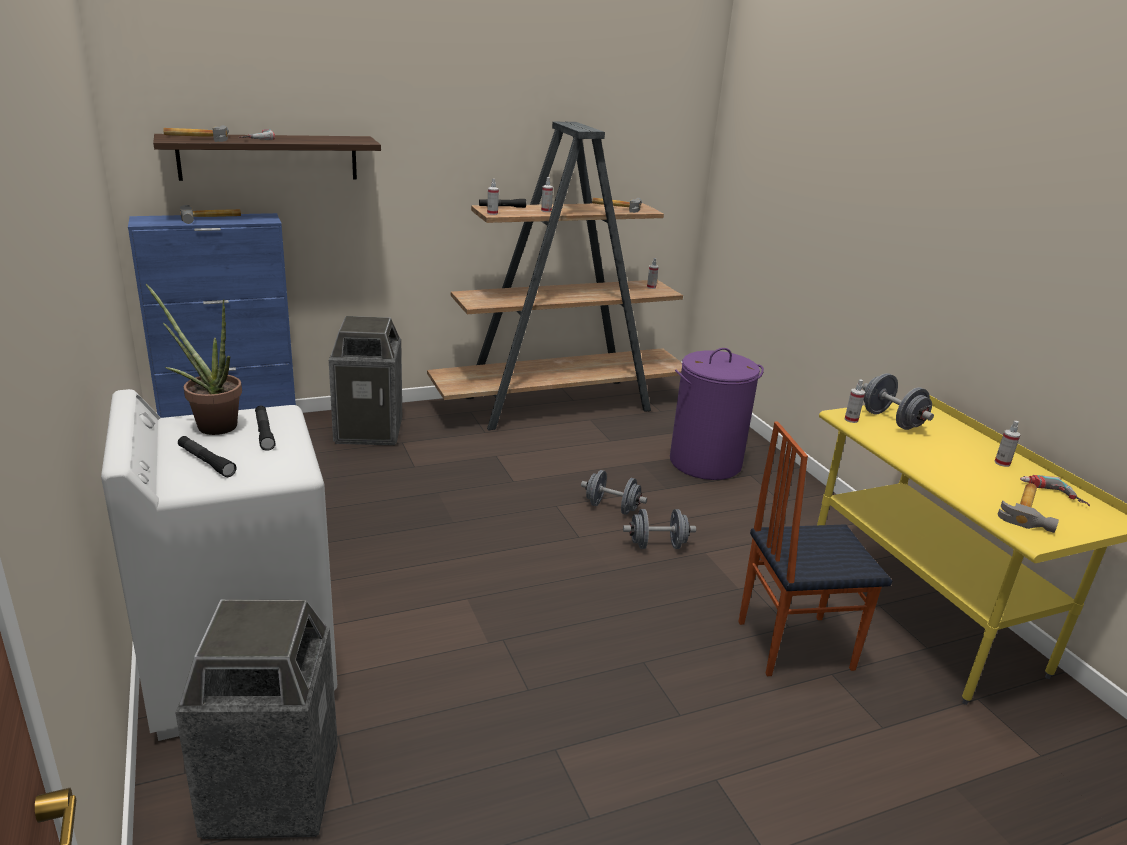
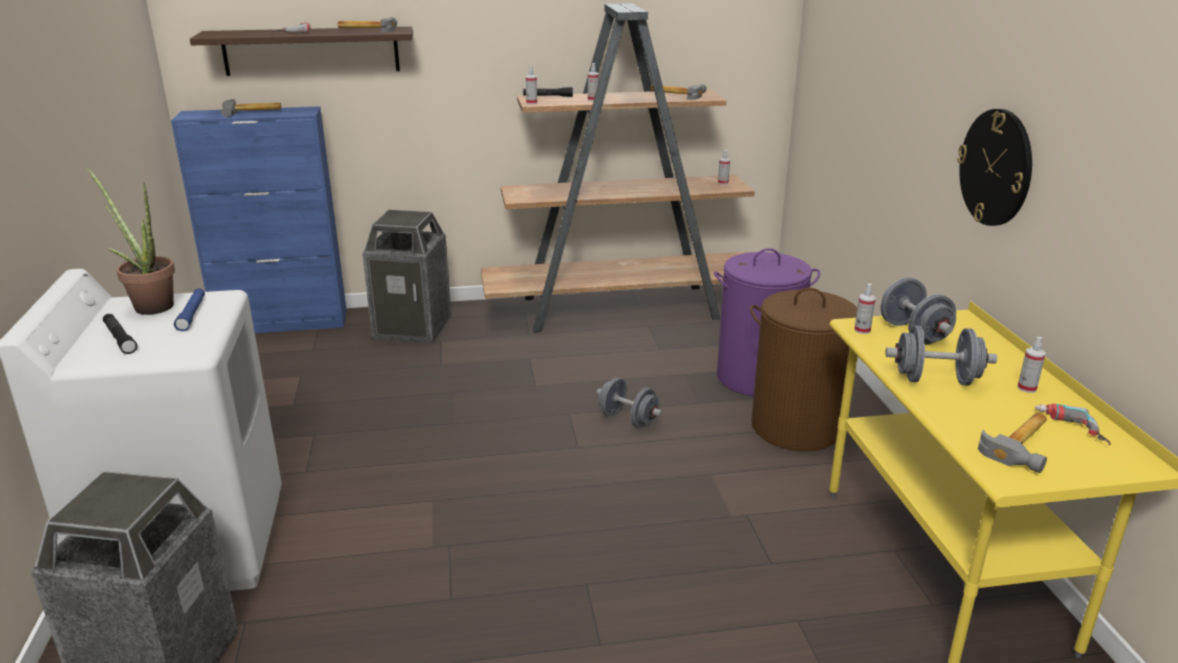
camera: 15 degrees right, 0 degrees up
(197, 138) = (235, 33): hammer -> hammer (367, 29)
(264, 432) = (192, 314): black flashlight -> blue flashlight
(657, 545) = (660, 462): grey dumbbell -> grey dumbbell (935, 380)
(757, 505) = (796, 427): none -> brown laundry basket
(793, 644) = (766, 583): chair -> none
(947, 279) = (996, 167): none -> wall clock

